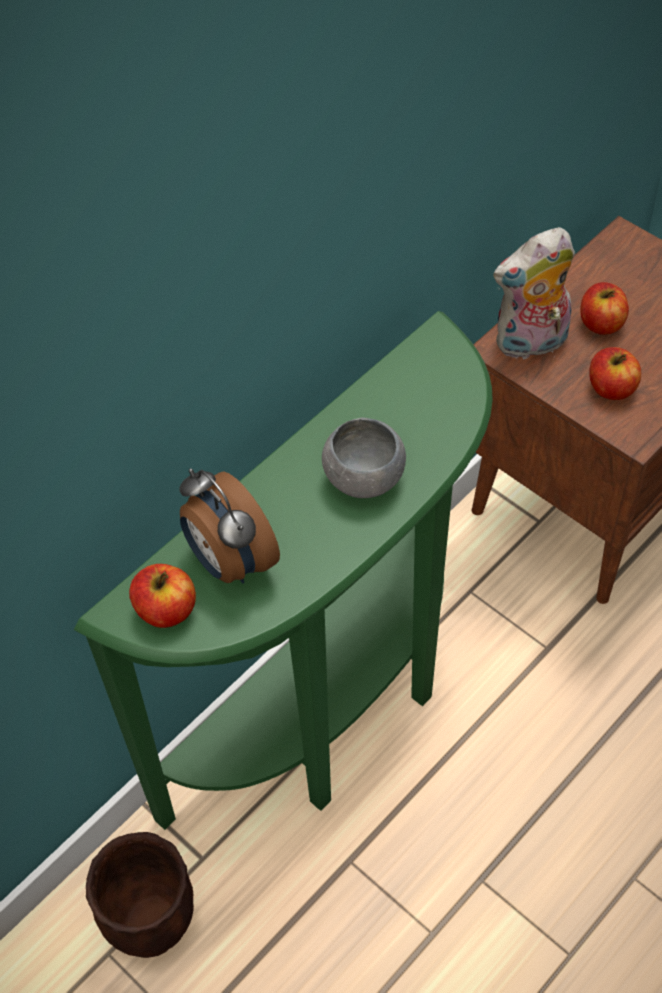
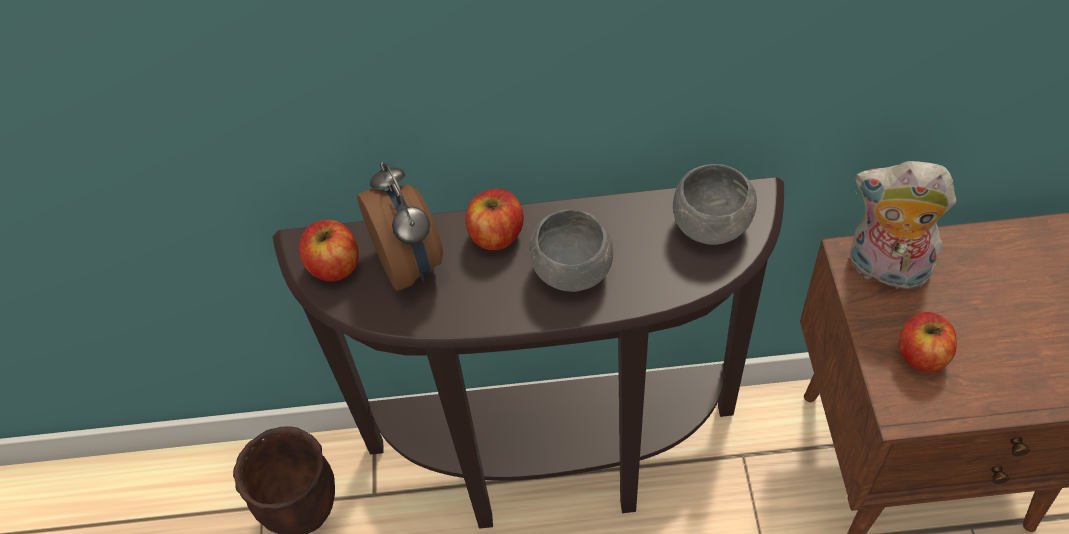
camera: 45 degrees right, 0 degrees up
(229, 562) = (411, 263): alarm clock -> alarm clock turned 150 degrees clockwise
(336, 713) = (555, 467): green console table -> brown console table
(429, 376) = (711, 225): none -> grey bowl
(601, 323) = (970, 293): apple -> apple (496, 235)

